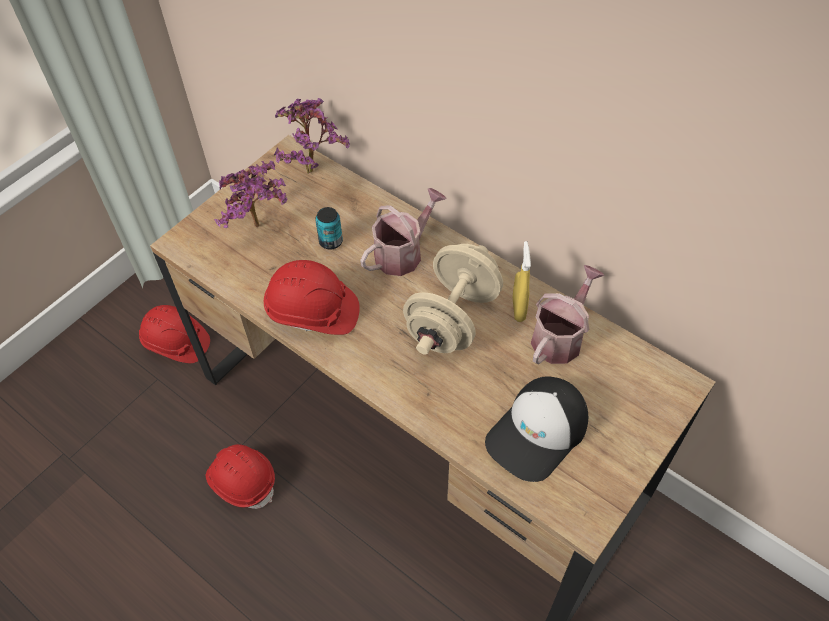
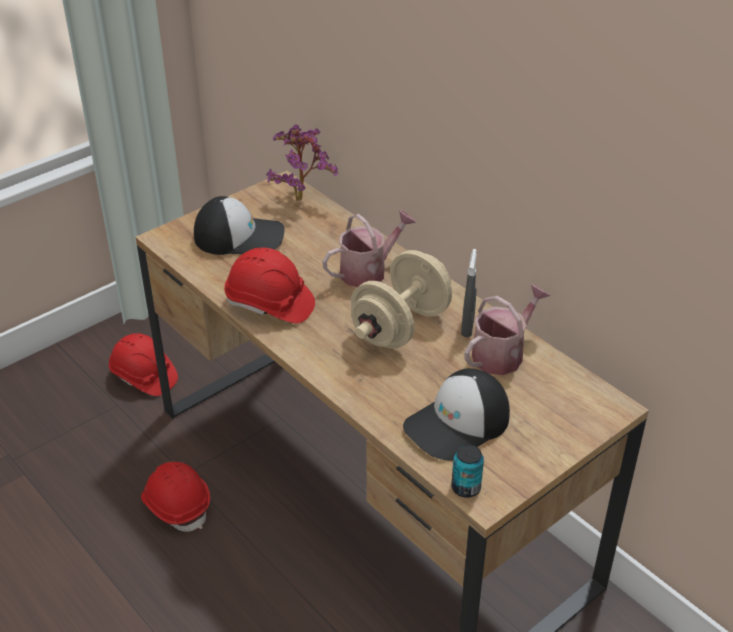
camera: 10 degrees right, 15 degrees down
(260, 228) = (240, 236): potted plant -> cap
(331, 241) = (302, 254): can -> can (466, 488)
(518, 309) = (467, 327): yellow spray bottle -> grey spray bottle

